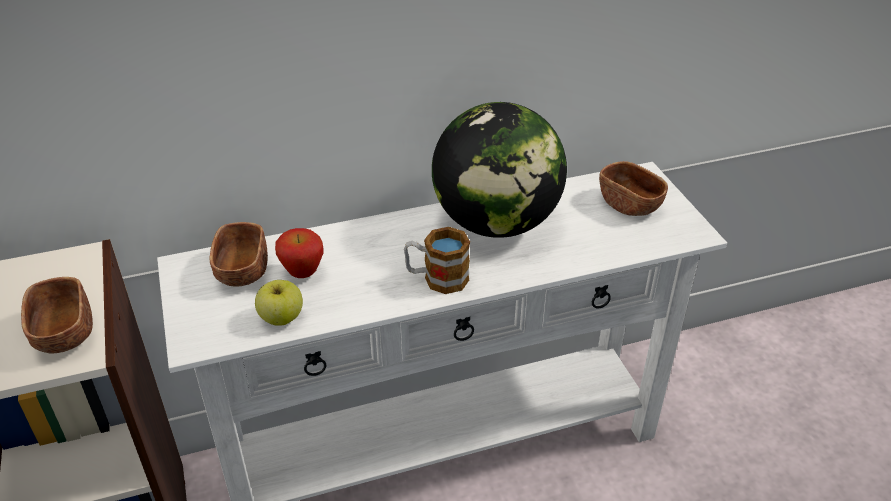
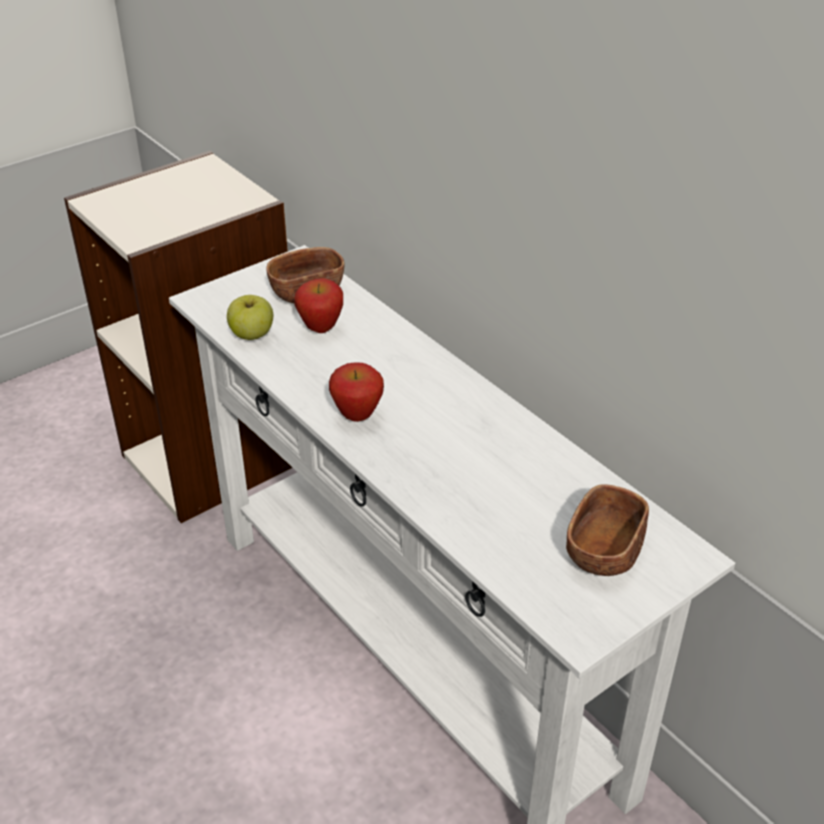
camera: 70 degrees right, 0 degrees up
(64, 333) = (158, 223): brown bowl -> none
(437, 278) = (357, 416): mug -> apple
(496, 223) = (483, 438): globe -> none

